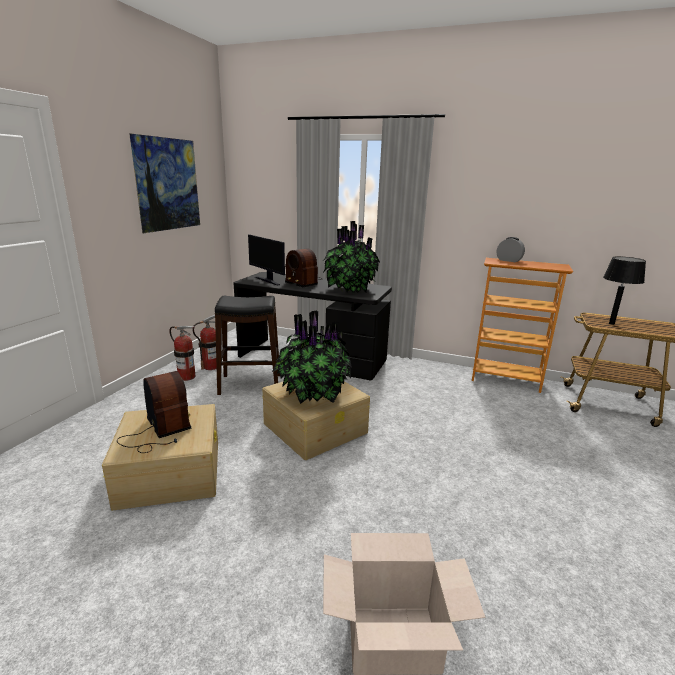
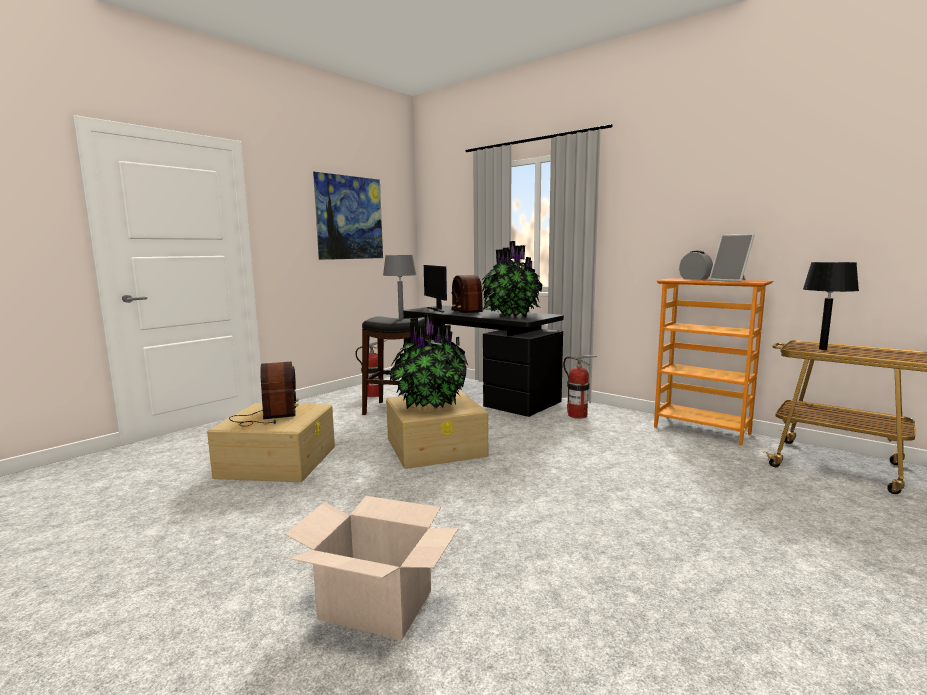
camera: 20 degrees right, 10 degrees down
(186, 377) = (345, 400): fire extinguisher -> fire extinguisher (577, 415)
(251, 299) = (401, 318): none -> grey table lamp
(541, 265) = (731, 280): none -> picture frame

